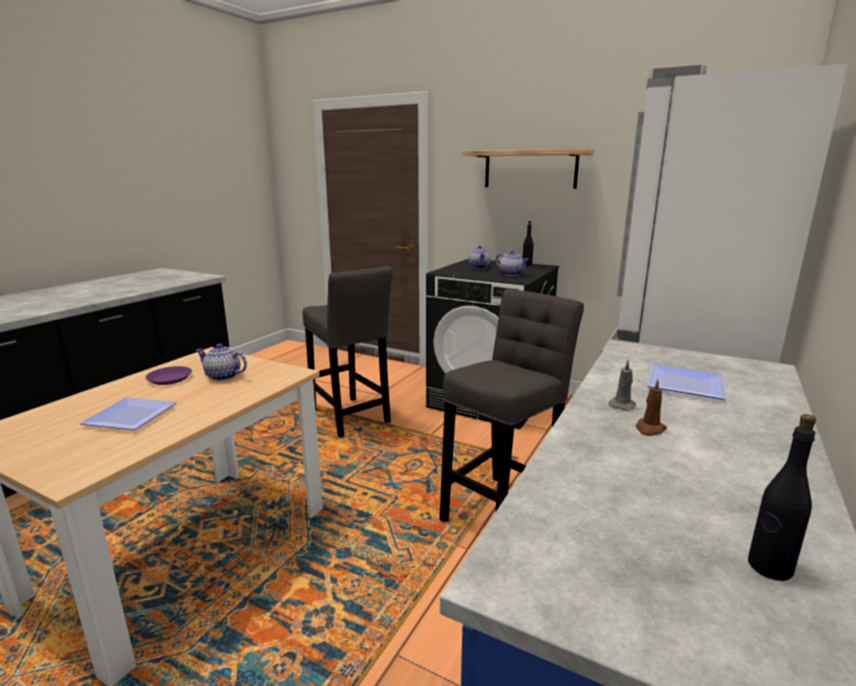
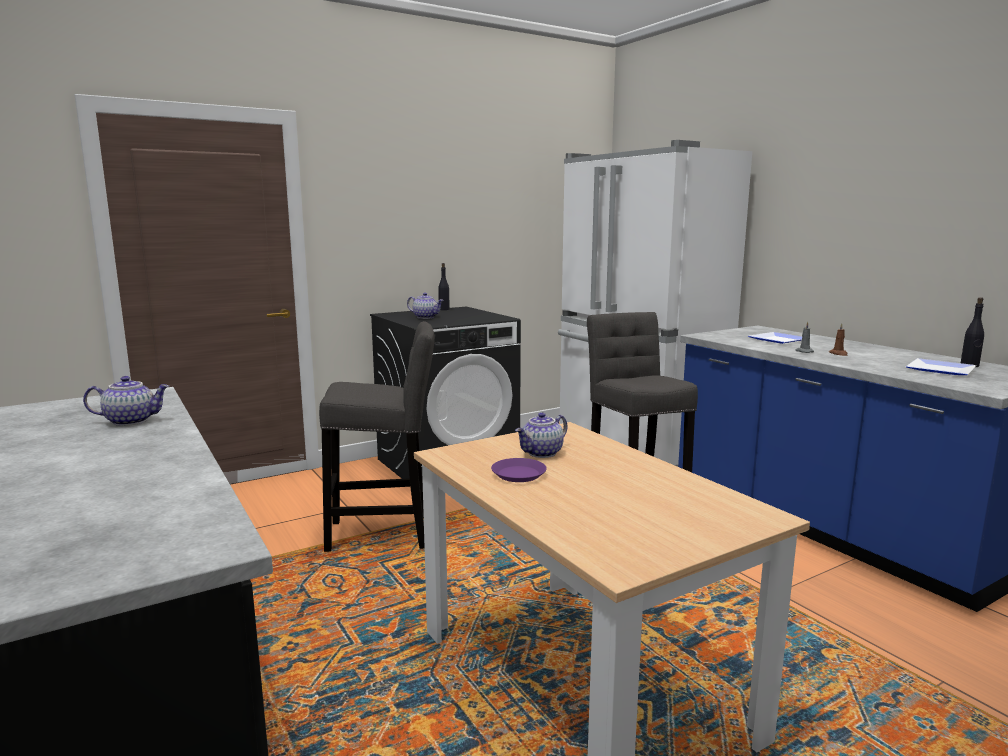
camera: 60 degrees left, 5 degrees down
(131, 418) = (631, 493): plate -> plate (942, 370)
(511, 274) = (475, 316): teapot -> teapot (131, 421)
(530, 169) = (427, 209): shelf -> none

